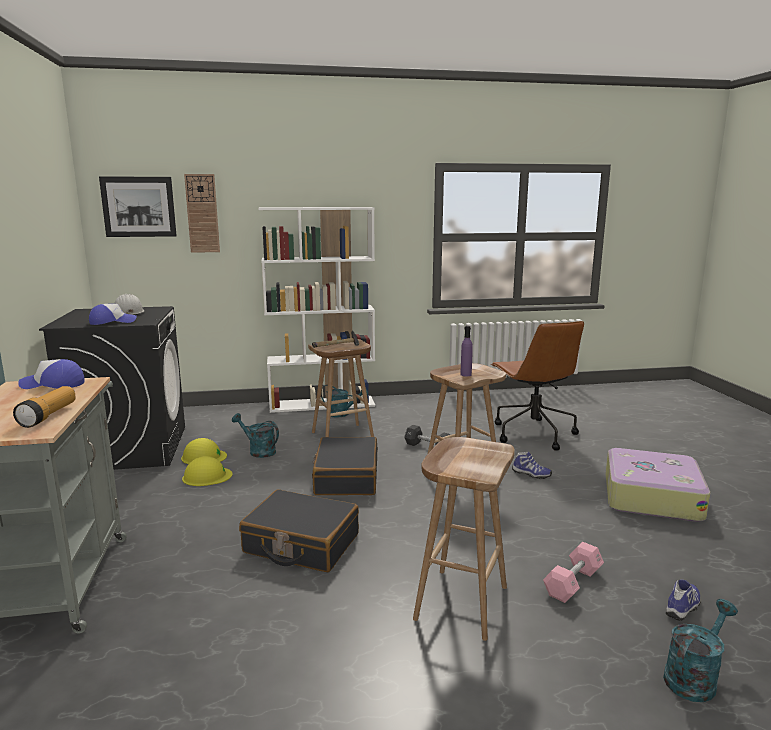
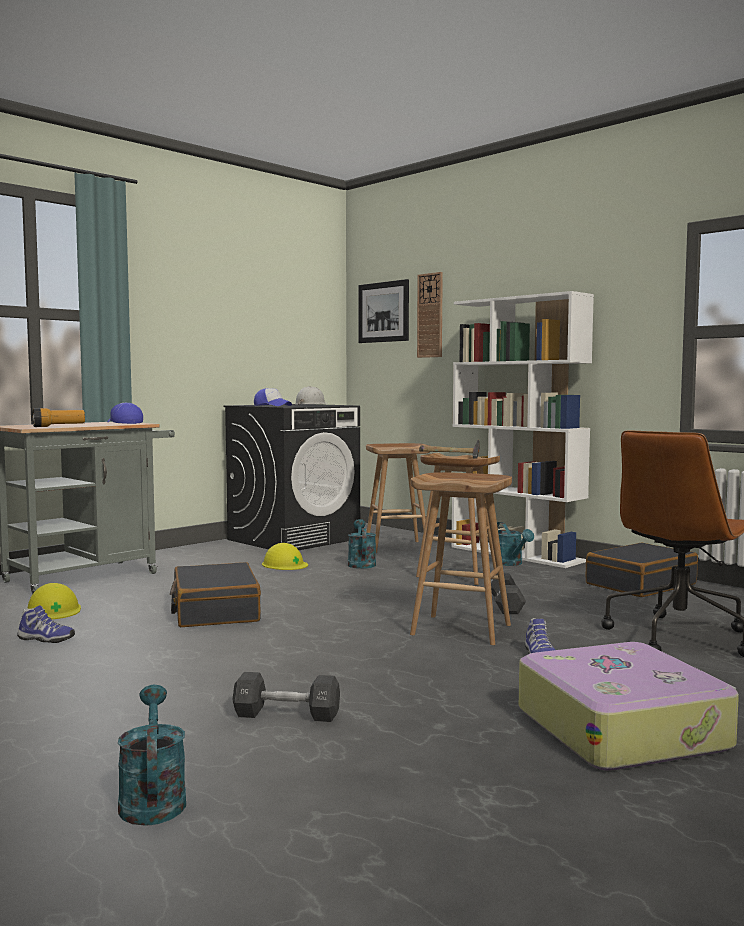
camera: 55 degrees right, 10 degrees down
(203, 457) = (317, 555): yellow hard hat -> yellow hard hat (53, 610)
(346, 477) = (365, 595): black suitcase -> black suitcase (640, 584)
(460, 601) = (187, 676): brown stool -> brown stool (397, 547)
(466, 374) = (455, 478): purple bottle -> none
(572, 583) = (287, 715): pink dumbbell -> black dumbbell
(683, 607) = (307, 780): shoe -> shoe (45, 639)
(694, 677) = (152, 799): turquoise watering can -> turquoise watering can turned 120 degrees counterclockwise

